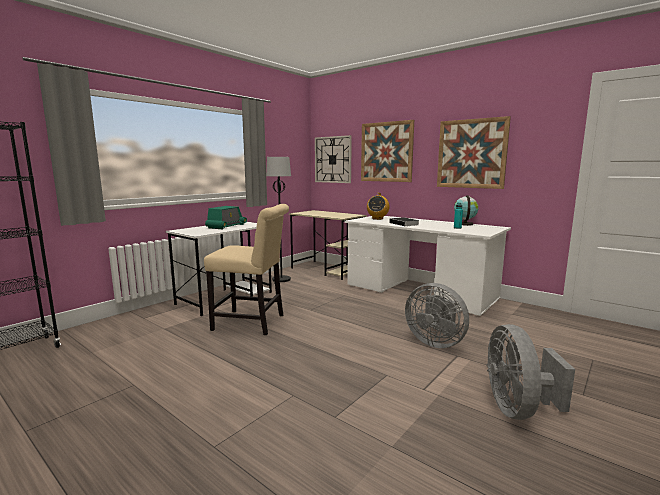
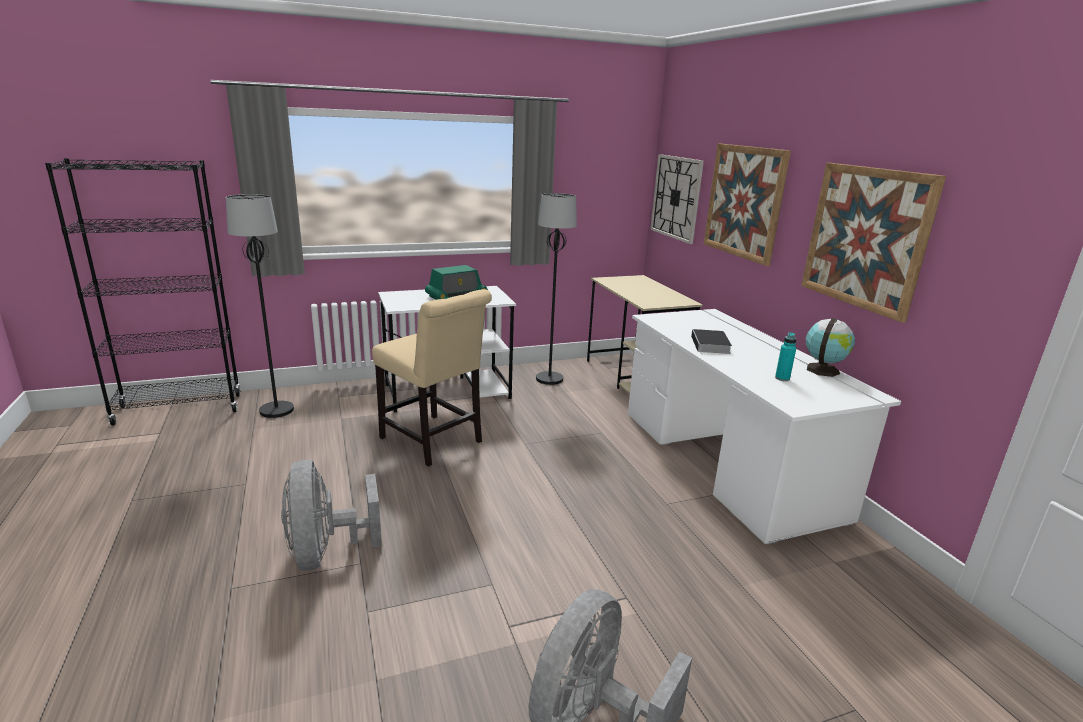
camera: 30 degrees right, 10 degrees up
(98, 337) = (276, 410): none -> black floor lamp
(377, 218) = (694, 320): radio -> none
(435, 342) = (625, 562): grey fan -> grey fan (326, 552)

